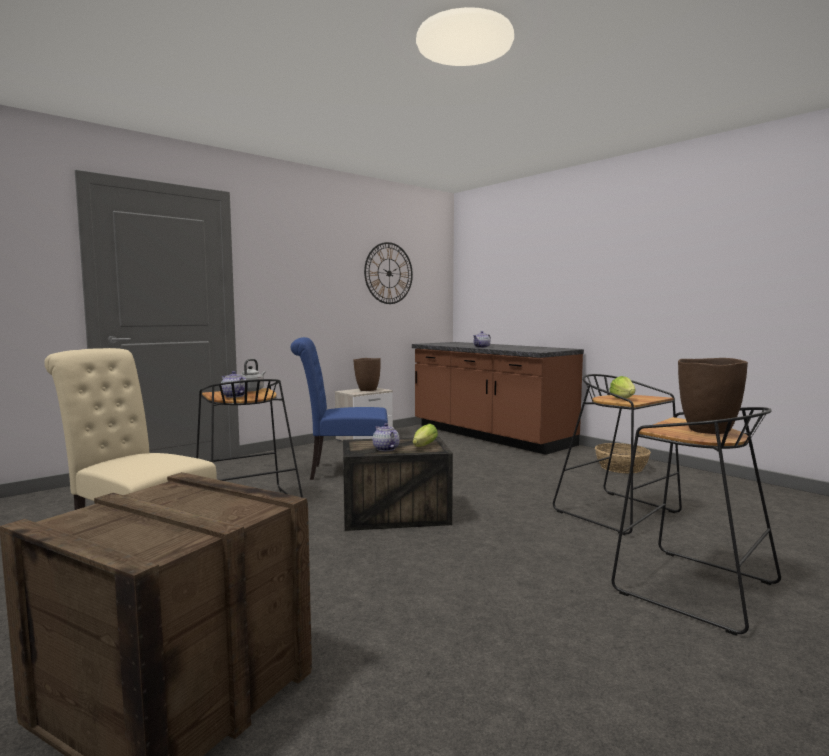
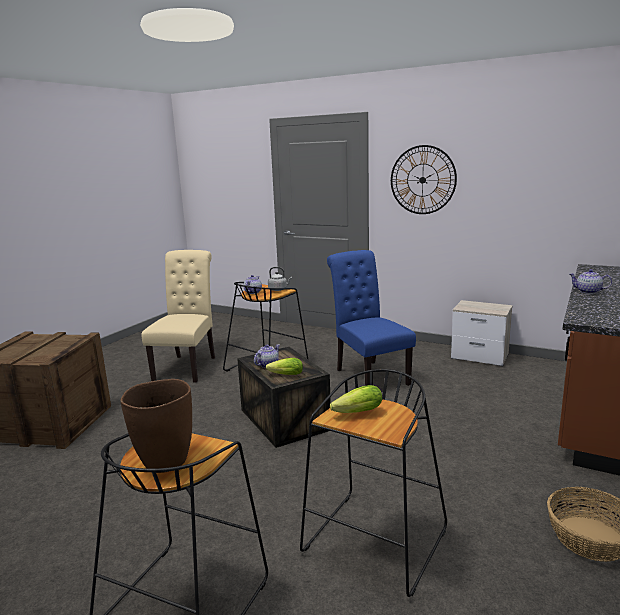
camera: 70 degrees right, 10 degrees up
(367, 390) = (487, 307): brown vase -> none
(389, 273) = (554, 173): wall clock -> wall clock (422, 180)

